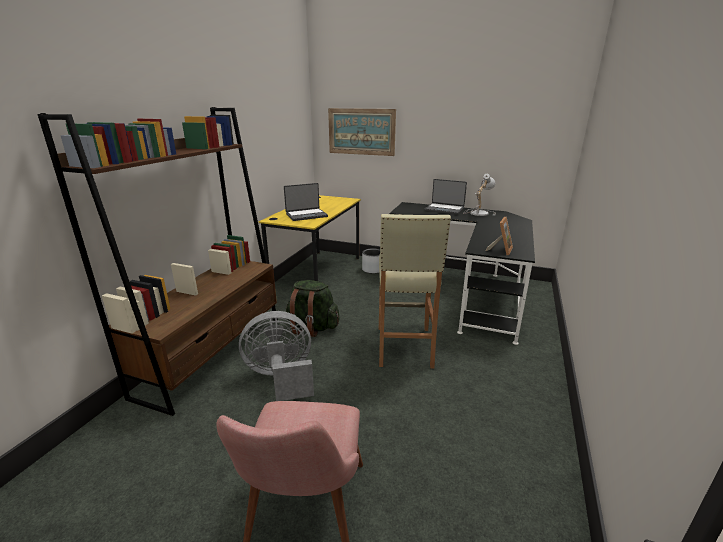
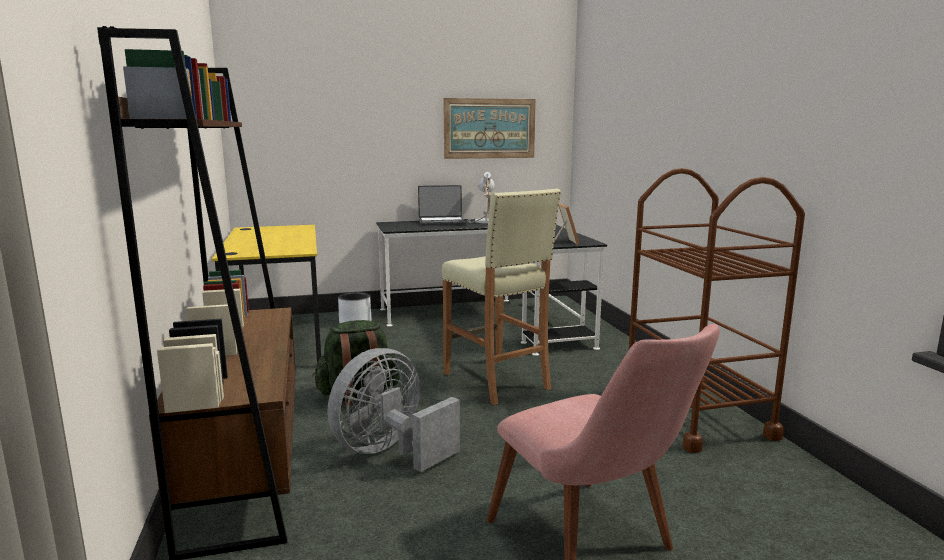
camera: 35 degrees left, 10 degrees down
(306, 215) = (275, 245): laptop -> none
(361, 131) = (307, 128): picture -> picture (489, 128)
(523, 444) = (695, 415): none -> brown cart

